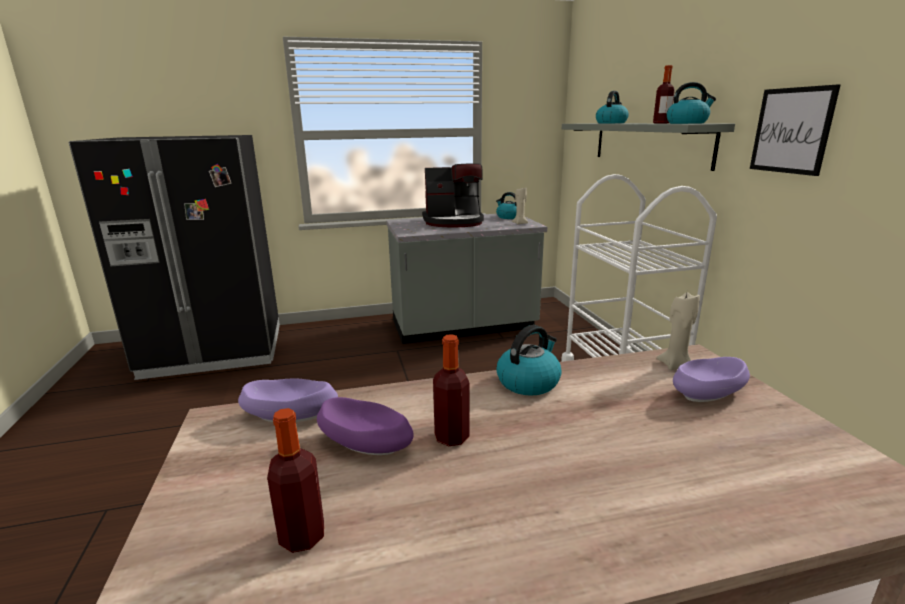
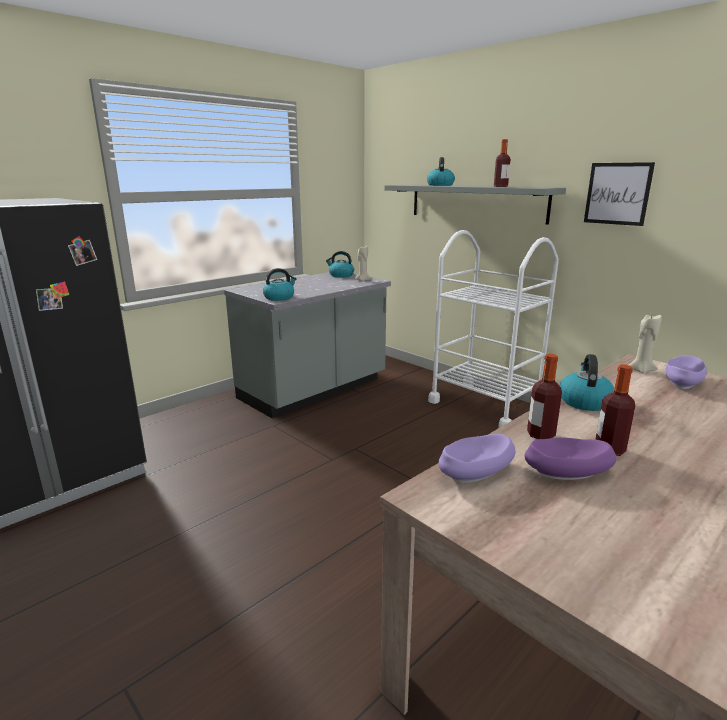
camera: 30 degrees left, 0 degrees up
(302, 536) = (650, 541): bottle -> bottle (540, 435)
(454, 222) = (299, 284): coffee machine -> none
(687, 123) = (530, 187): kettle -> kettle (279, 297)

